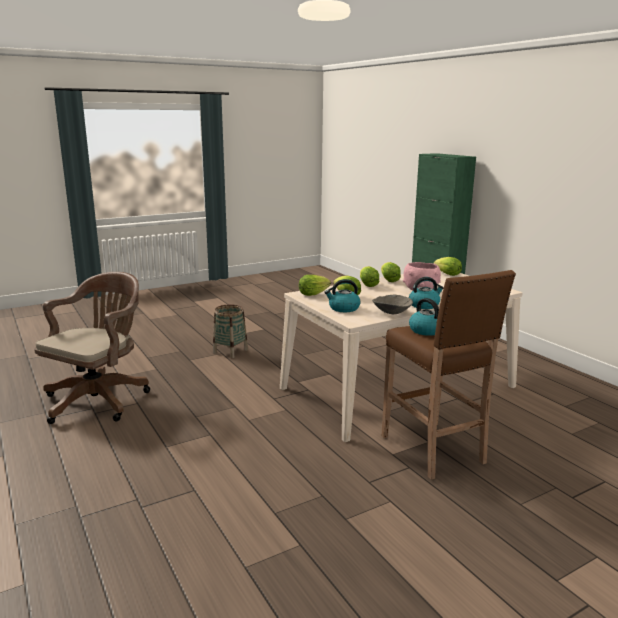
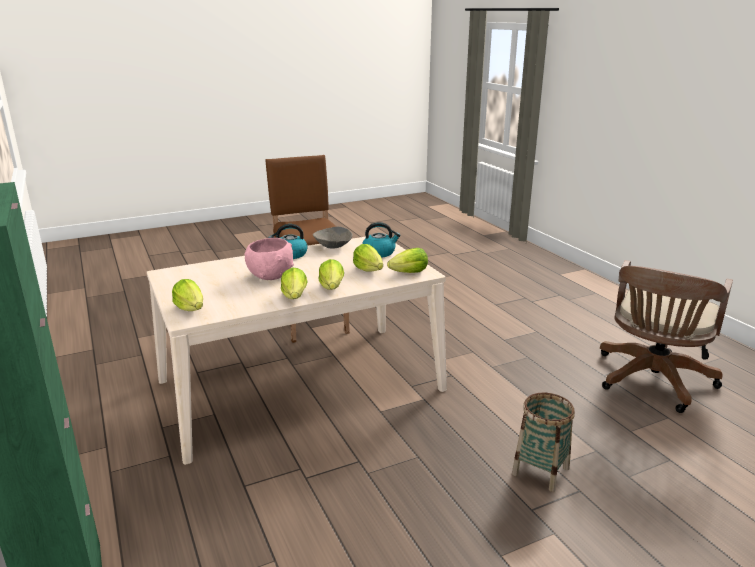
camera: 175 degrees left, 5 degrees up
(427, 331) = (316, 230): kettle -> none

